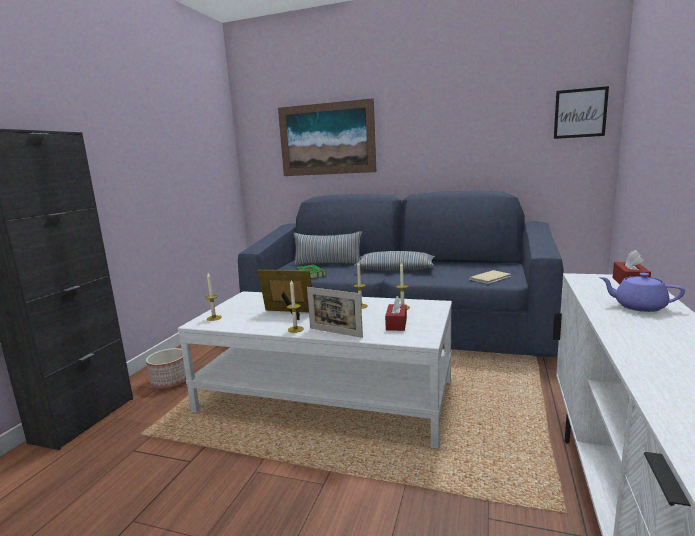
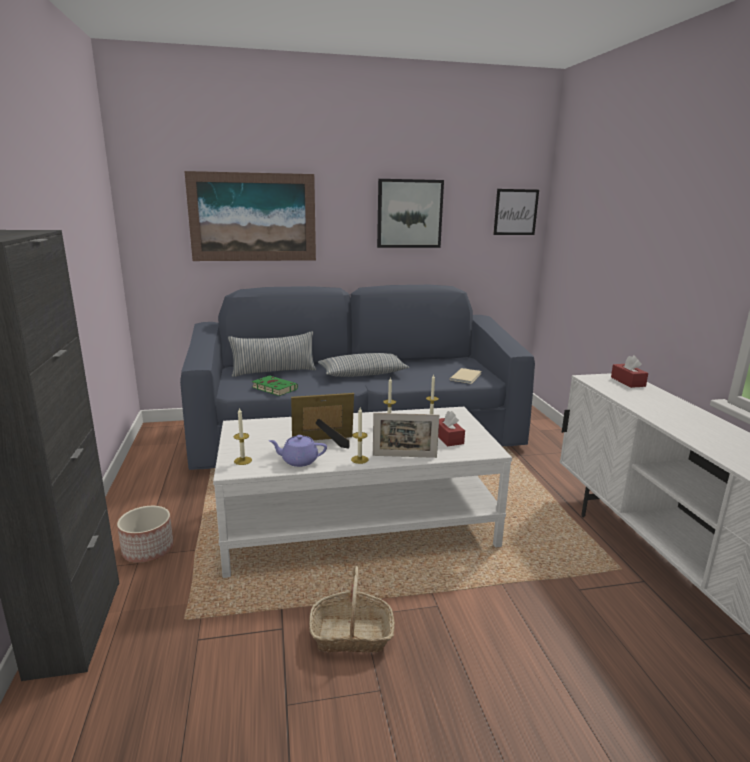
camera: 30 degrees left, 5 degrees up
(231, 484) = (352, 634): none -> basket
(461, 125) = (409, 214): none -> picture
(638, 307) = (658, 403): purple teapot -> purple teapot (299, 461)

